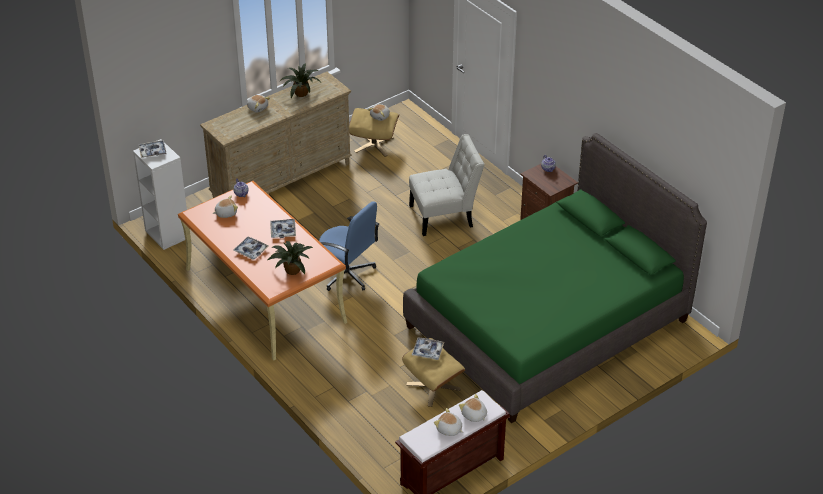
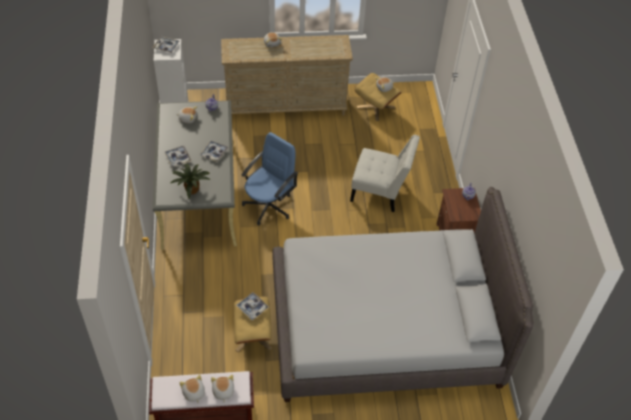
camera: 30 degrees right, 10 degrees up
(264, 295) = (198, 193): orange desk -> grey desk
(301, 94) = (313, 46): potted plant -> none
(347, 274) = (269, 206): blue office chair -> blue office chair turned 120 degrees counterclockwise
(548, 323) = (384, 328): green bed -> grey bed

